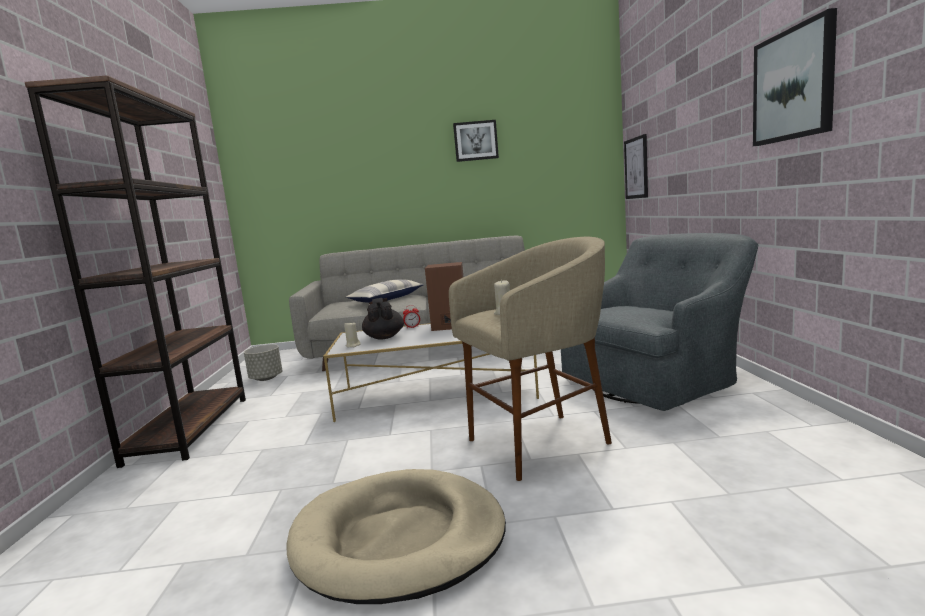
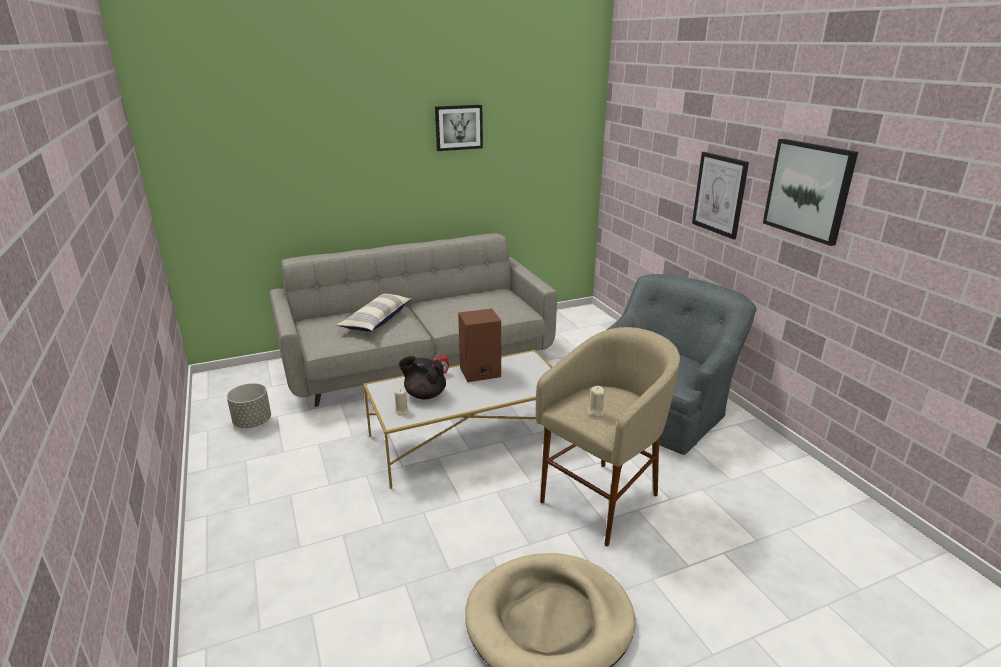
camera: 20 degrees left, 15 degrees up
(190, 429) = (228, 513): brown bookcase -> none
(384, 337) = (424, 394): black teapot -> black teapot turned 45 degrees counterclockwise
(636, 168) = (621, 171): picture -> picture (719, 194)

